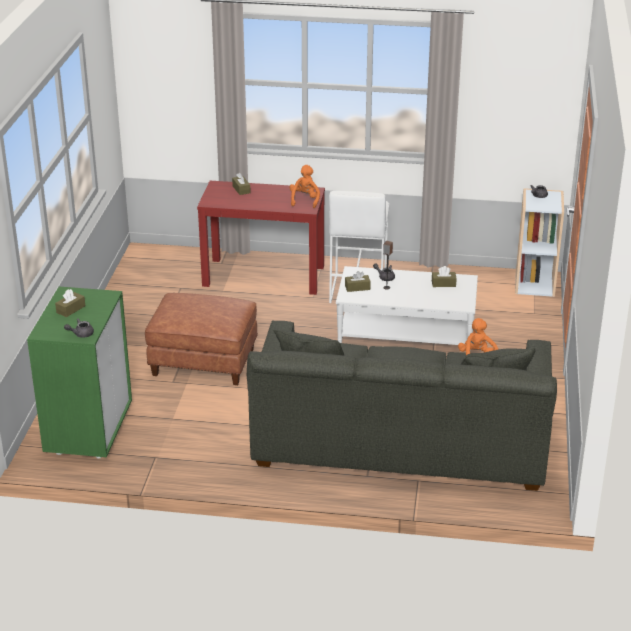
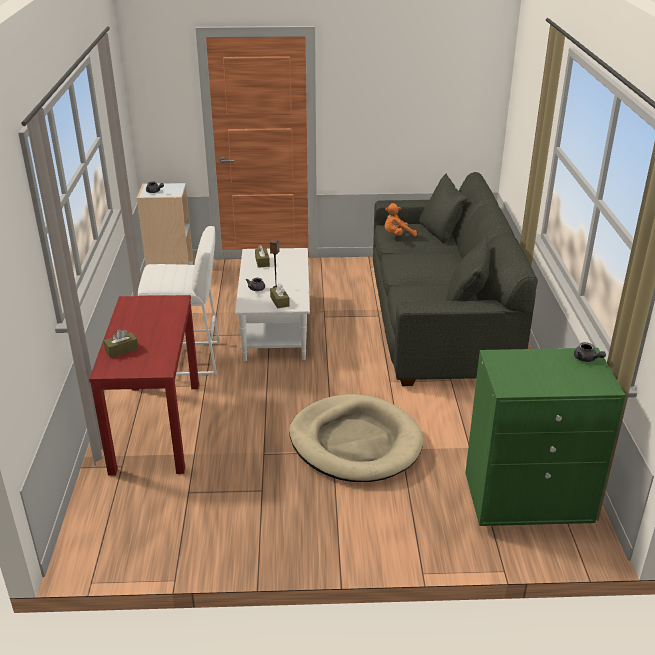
camera: 100 degrees left, 0 degrees up
(71, 309) = (542, 376): brown tissue box -> none
(205, 361) = (355, 442): brown ottoman -> beige dog bed
(305, 200) = (155, 304): orange plush toy -> none

